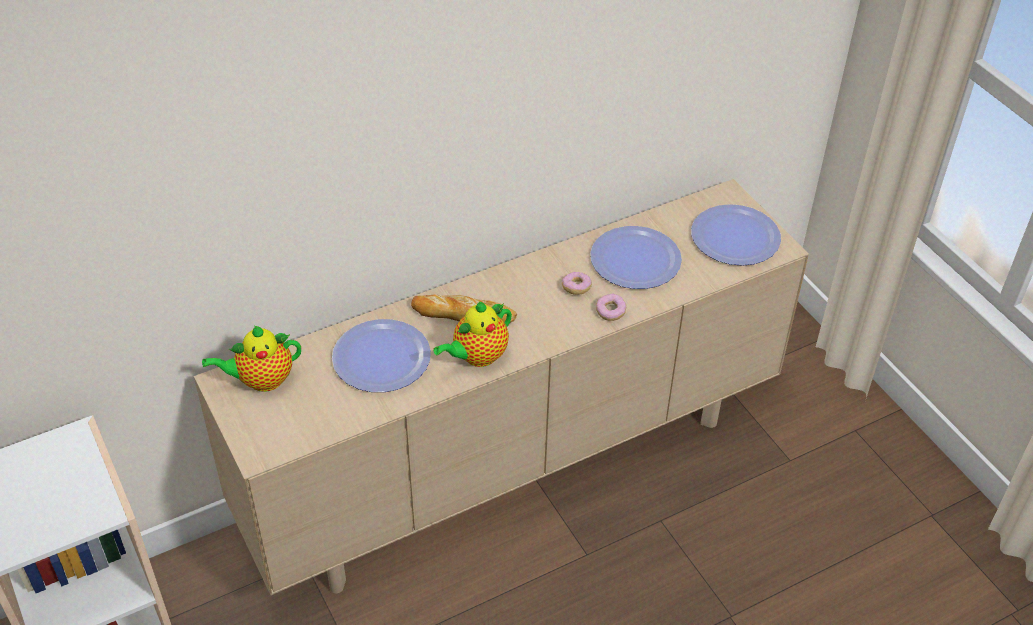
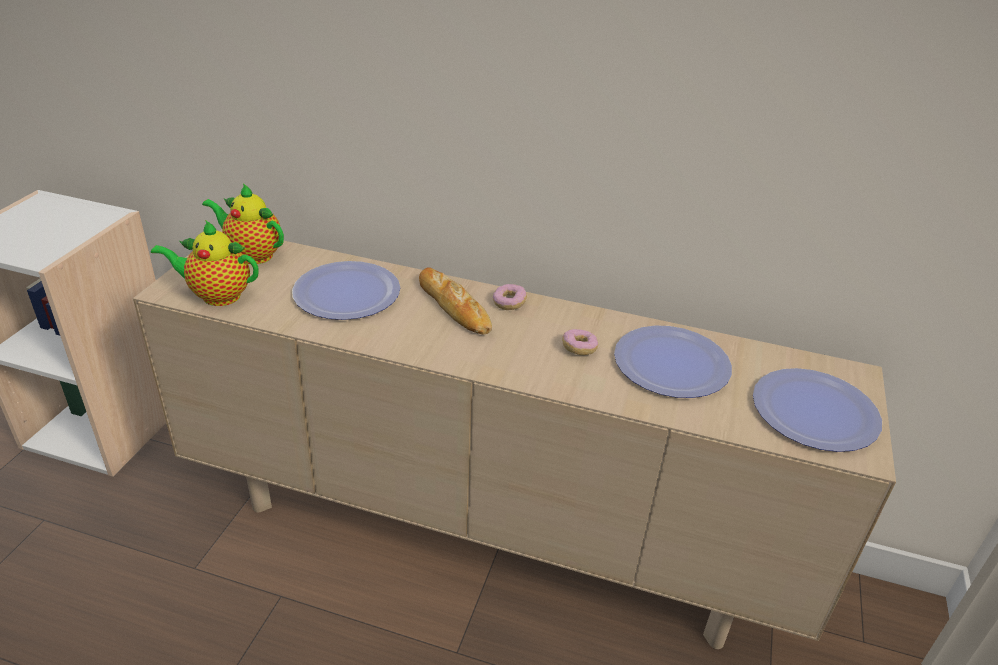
camera: 45 degrees right, 10 degrees down
(477, 357) = (414, 339): teapot -> teapot (217, 295)
(610, 312) = (582, 385): donut -> donut (509, 303)

